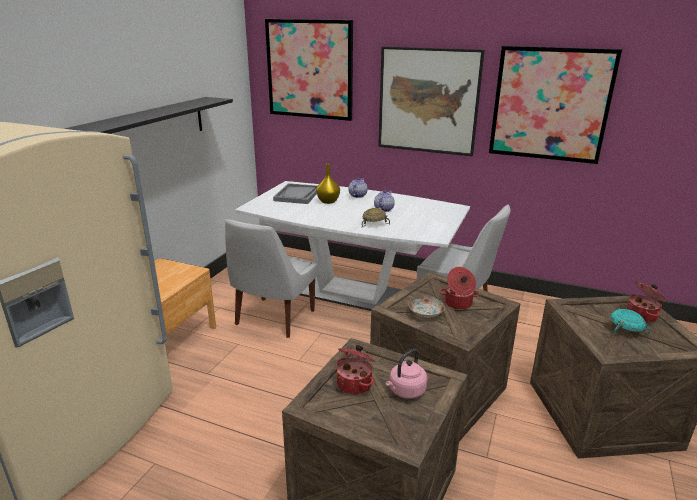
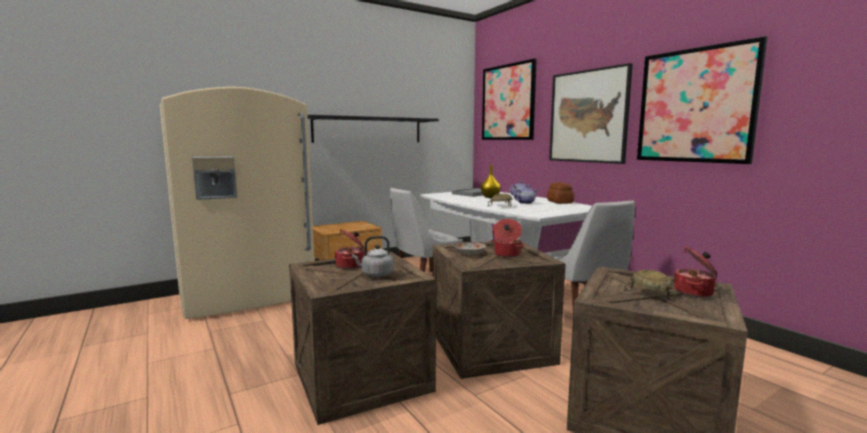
camera: 35 degrees right, 15 degrees down
(405, 391) = (375, 275): pink kettle -> grey kettle
(410, 200) = (560, 202): none -> bread
(624, 330) = (649, 294): turquoise bowl -> beige bowl

